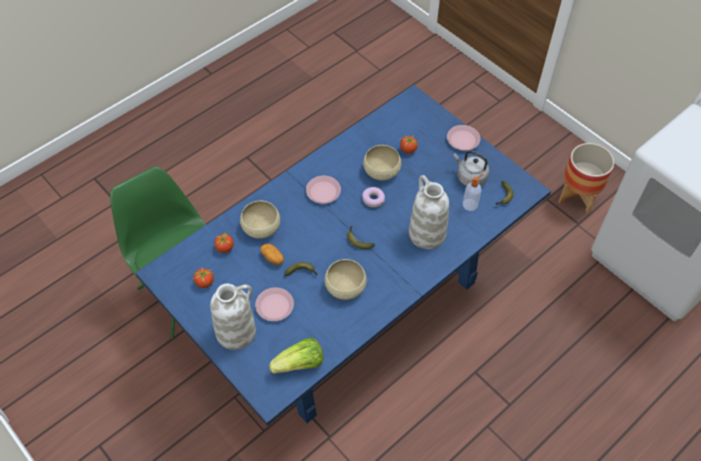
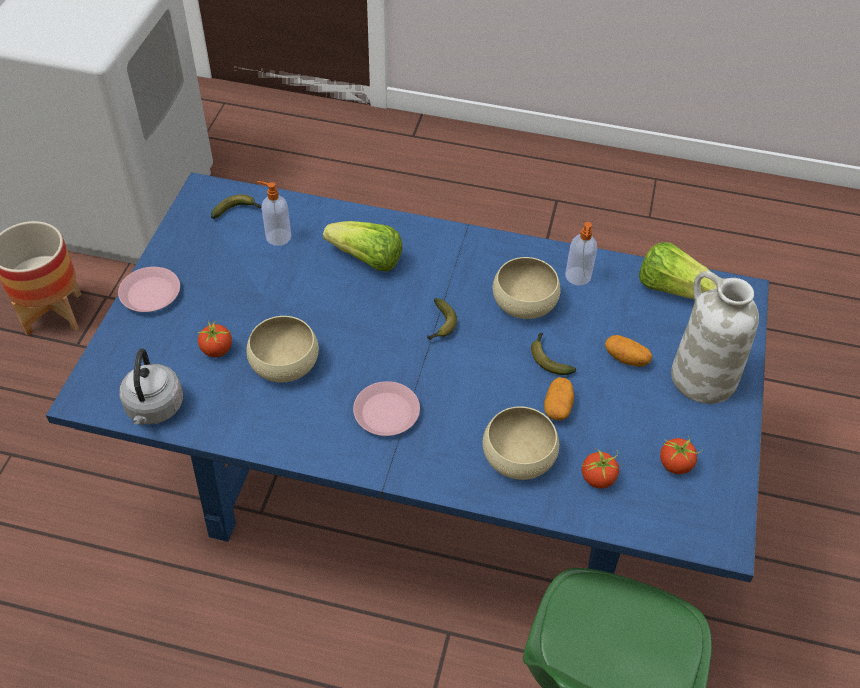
camera: 125 degrees left, 5 degrees down
(275, 306) = (626, 358): pink plate -> potato
(343, 322) = (578, 277): none -> soap dispenser
(373, 199) = (352, 344): donut -> none
(426, 233) = (366, 260): white vase -> lettuce
(470, 177) = (225, 257): grey kettle -> grey kettle (154, 409)

